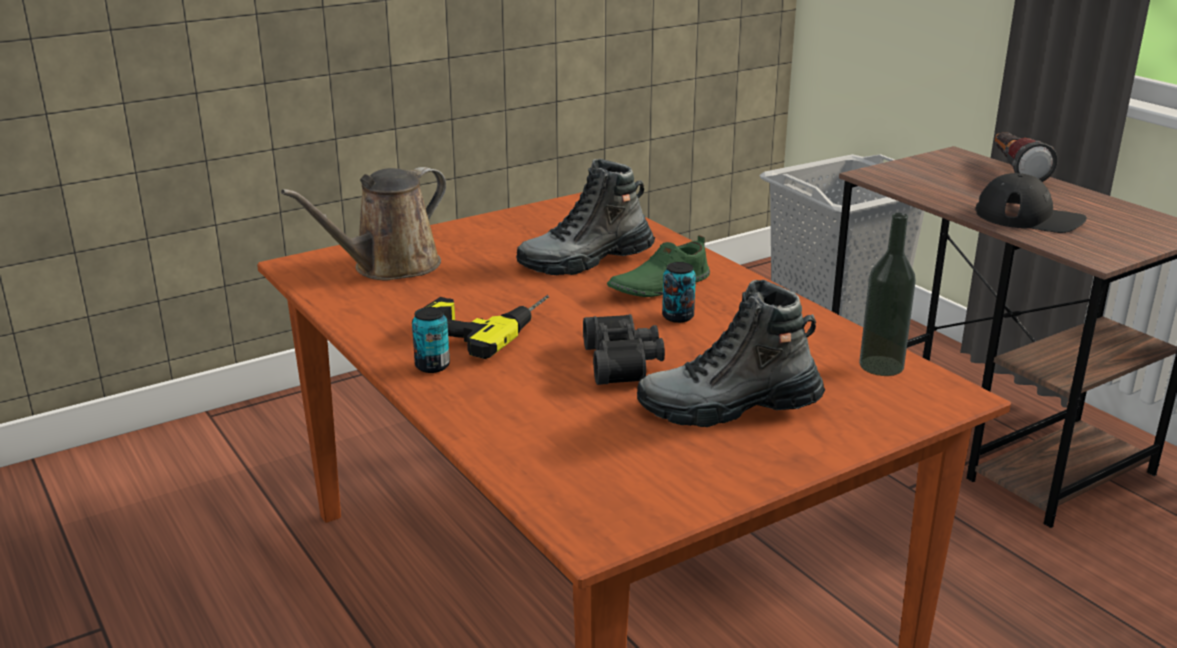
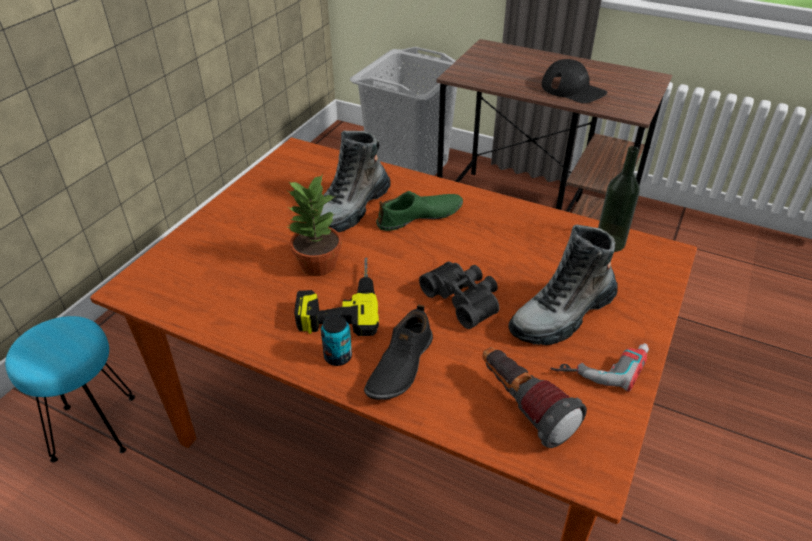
camera: 30 degrees left, 15 degrees up
(252, 472) = (96, 428): none -> turquoise stool
(390, 267) = (210, 264): brown watering can -> none
(487, 391) = (399, 365): none -> black shoe
(495, 294) = (317, 265): none -> potted plant
(659, 286) = (420, 217): green shoe -> green shoe turned 135 degrees counterclockwise
(678, 317) = (458, 242): can -> none
(723, 458) = (600, 363): none -> power drill
(1014, 171) = (532, 53): flashlight -> flashlight (523, 407)
(1029, 217) = (573, 90): black cap -> black cap turned 45 degrees clockwise

